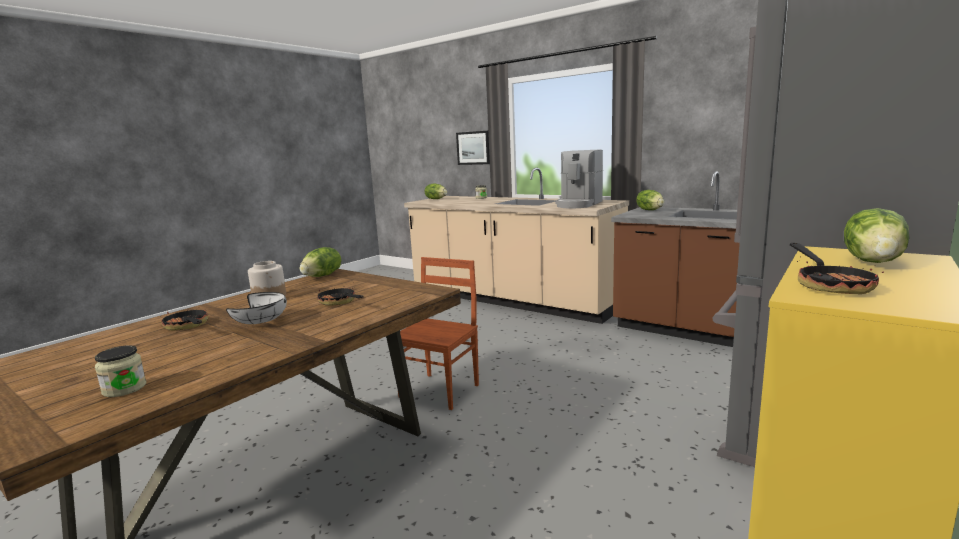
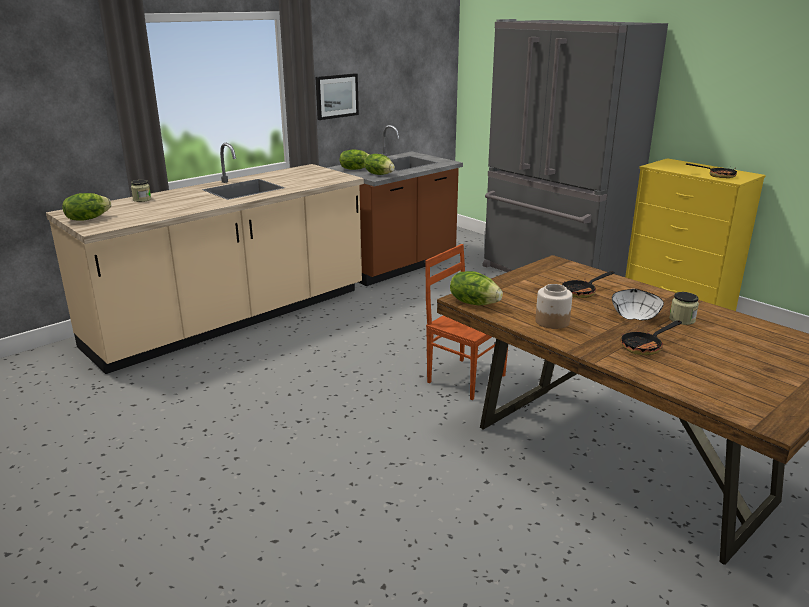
camera: 80 degrees left, 10 degrees up
(124, 388) = (775, 345): jar -> jar (682, 320)
(473, 148) = (67, 124): picture -> picture (336, 96)
(578, 204) = (311, 177): coffee machine -> none
(874, 261) = (678, 165): lettuce -> lettuce (379, 174)

